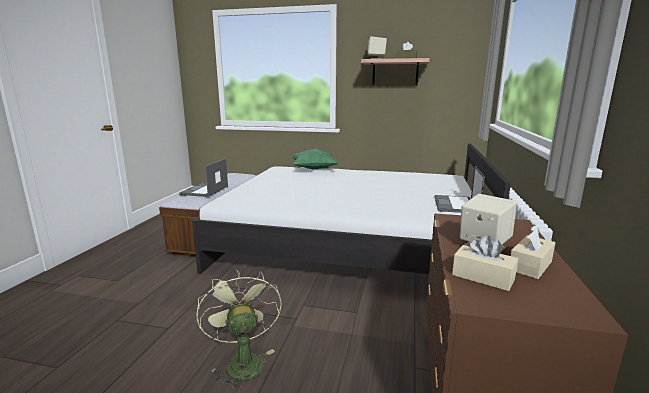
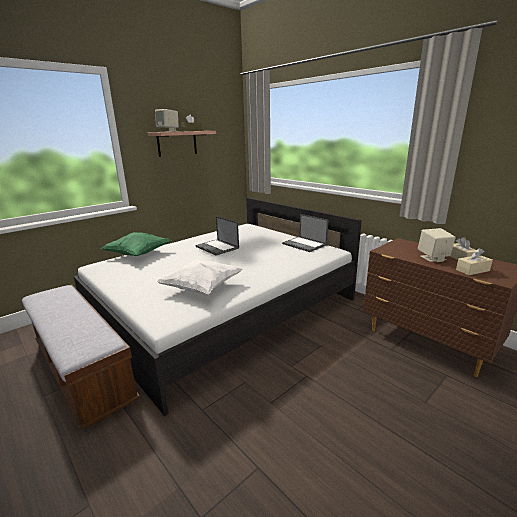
camera: 55 degrees left, 5 degrees up
(204, 190) = (75, 326): laptop -> laptop (217, 247)
(242, 361) = (344, 425): green fan -> none
(284, 197) = (202, 288): none -> white pillow

